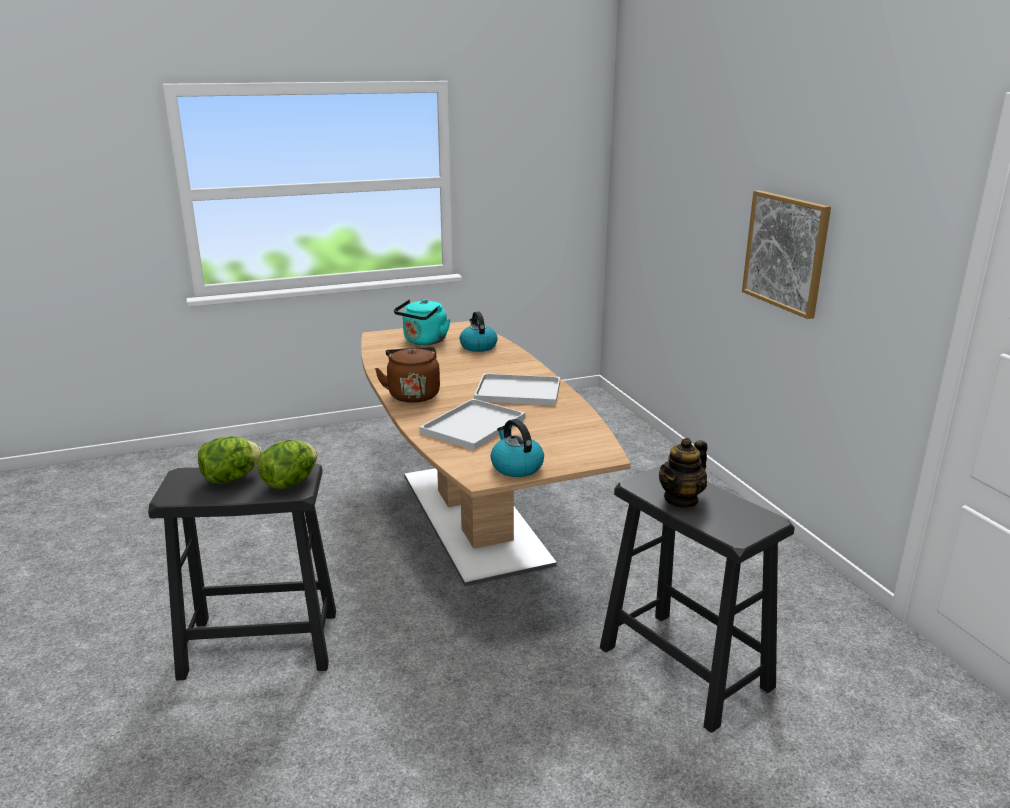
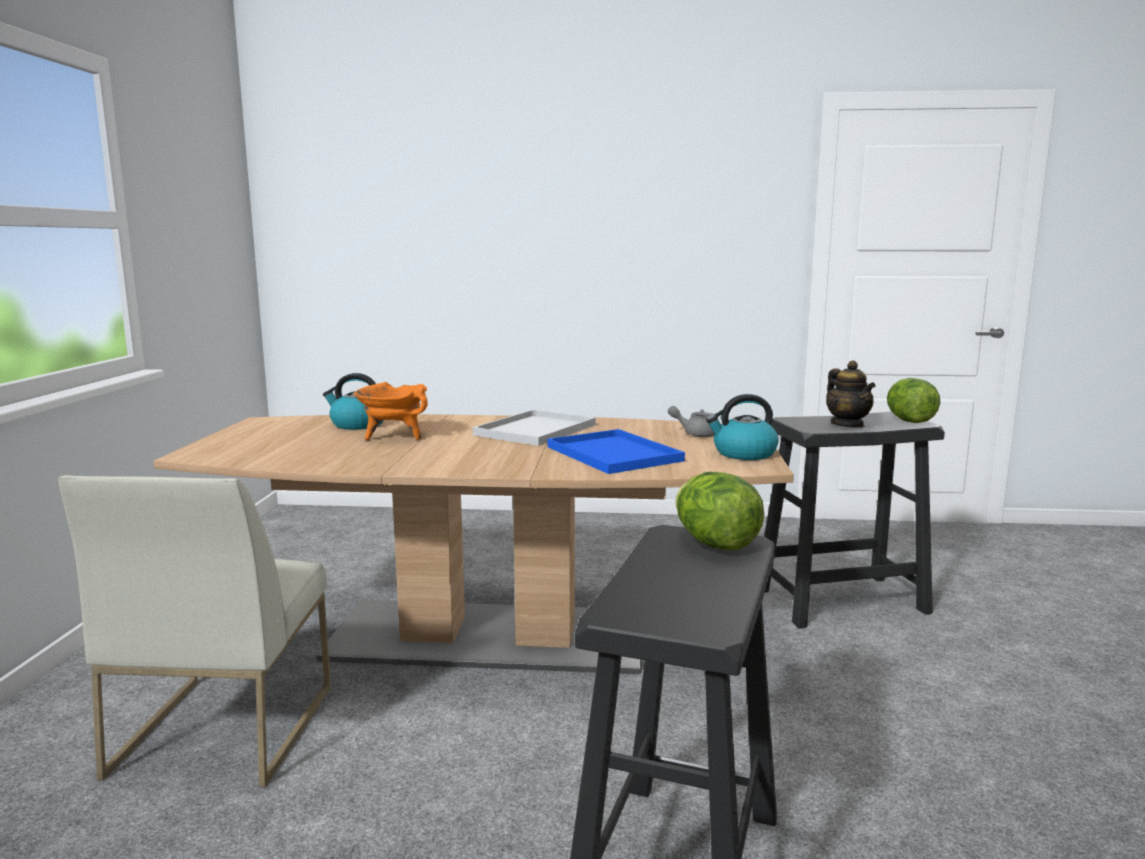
camera: 65 degrees left, 10 degrees down
(231, 478) = (666, 579): lettuce -> lettuce (909, 421)
(328, 479) = (224, 728): none -> white chair
(413, 394) = (474, 463): brown kettle -> none
(424, 341) = (281, 440): turquoise kettle -> none
(457, 362) = (394, 437): none -> orange cooking pot
(473, 426) = (616, 454): white tray -> blue tray
(566, 442) = (696, 433): none -> grey teapot
(786, 252) = (612, 253): picture -> none

